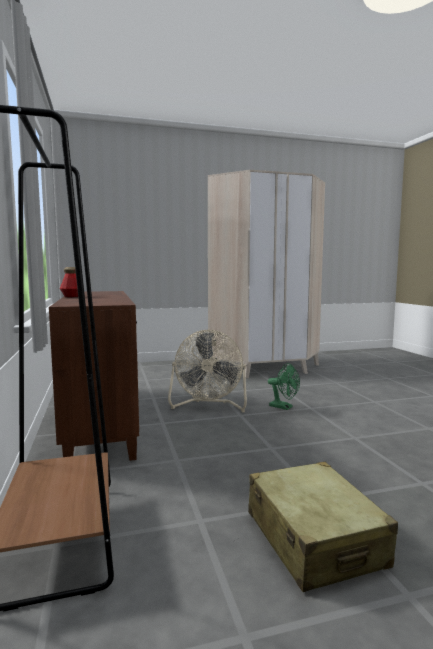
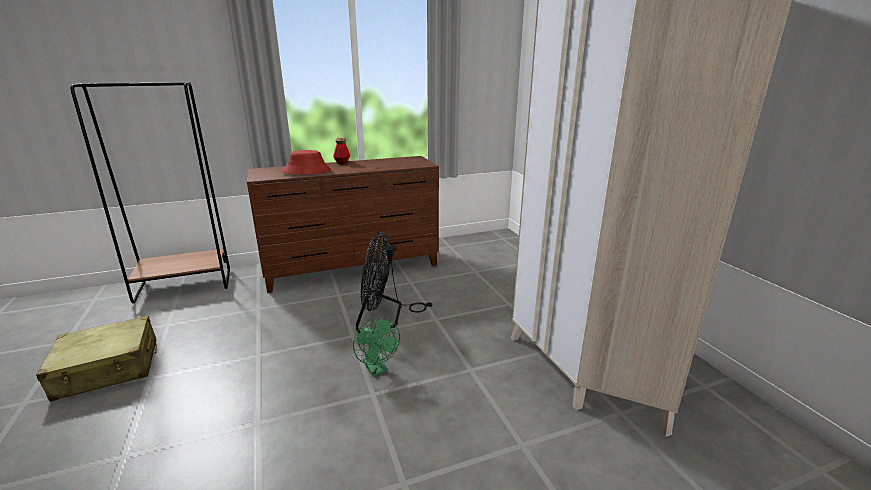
camera: 85 degrees right, 15 degrees up
(103, 299) = (307, 171): none -> red hat
(207, 405) = (387, 313): beige fan -> black fan
(284, 407) = (377, 369): green fan -> green fan turned 60 degrees counterclockwise

